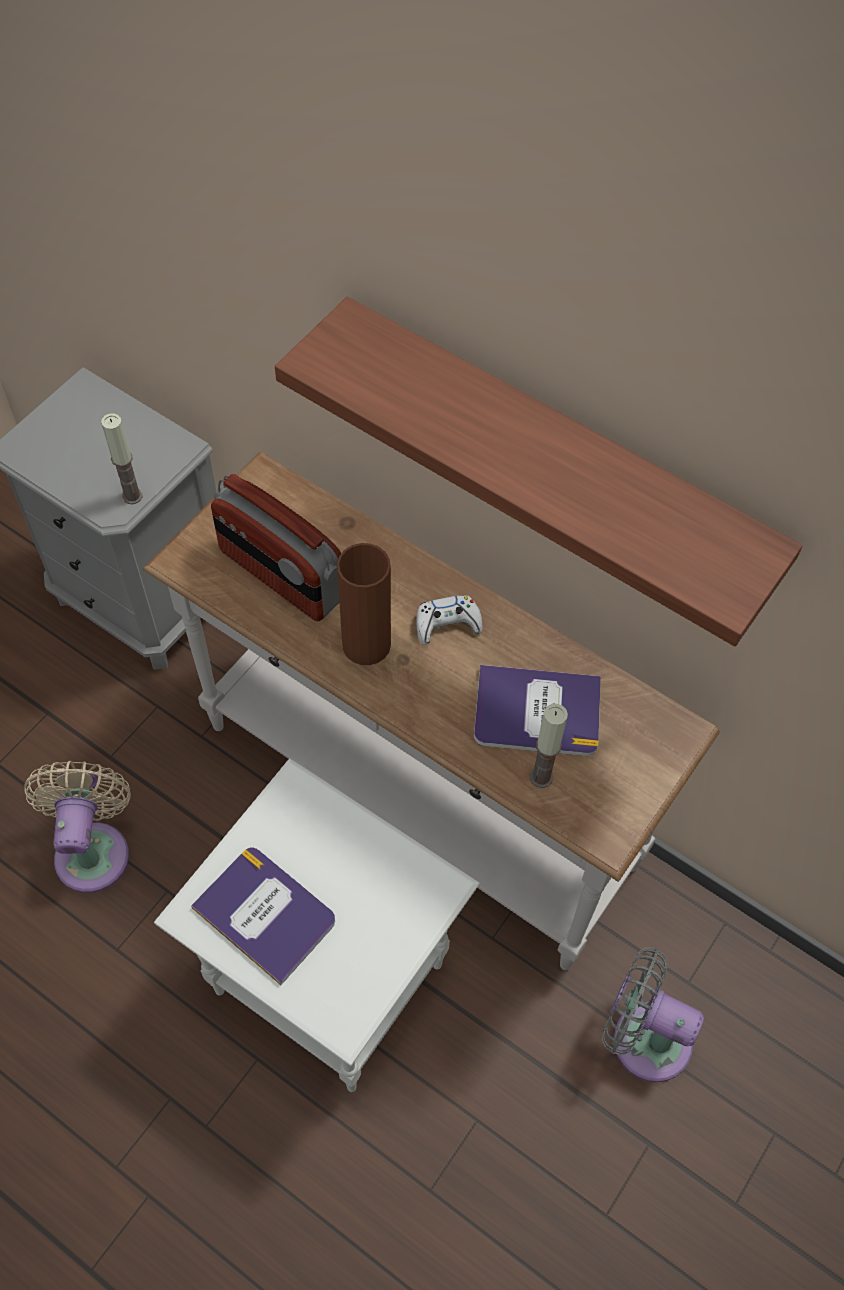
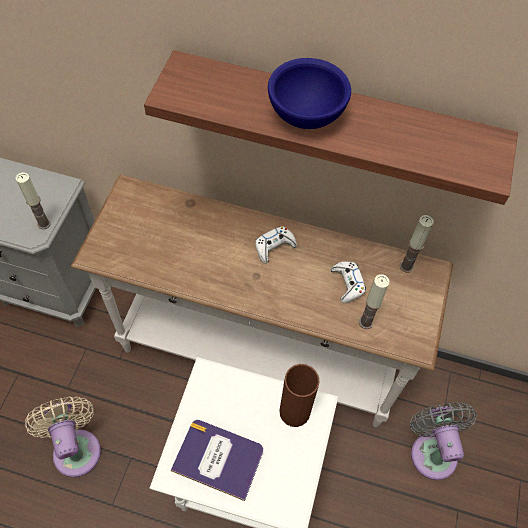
camera: 20 degrees left, 0 degrees up
(280, 576) = (161, 246): radio -> none
(366, 644) = (230, 273): brown vase -> brown vase (294, 412)
(492, 438) = (304, 115): none -> blue bowl
(537, 712) = (347, 284): book -> white game controller
(641, 712) = (406, 266): none -> candle
(643, 1037) = (432, 450): grey fan -> grey fan turned 75 degrees clockwise

